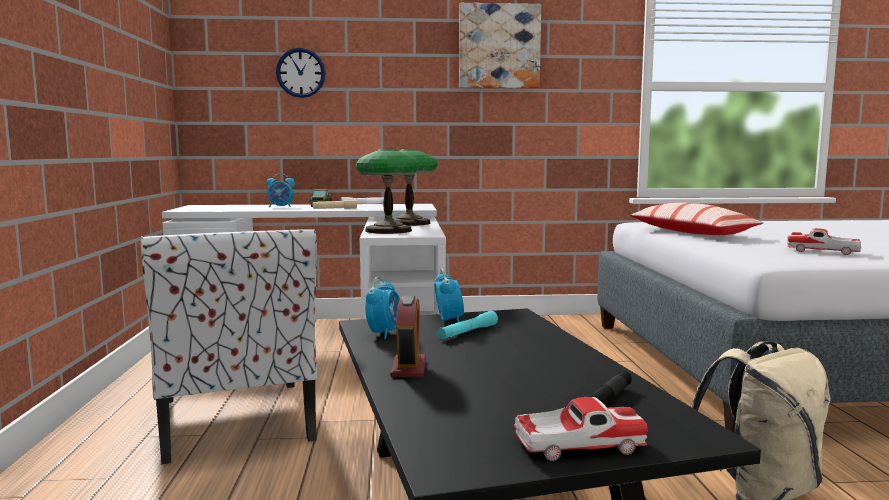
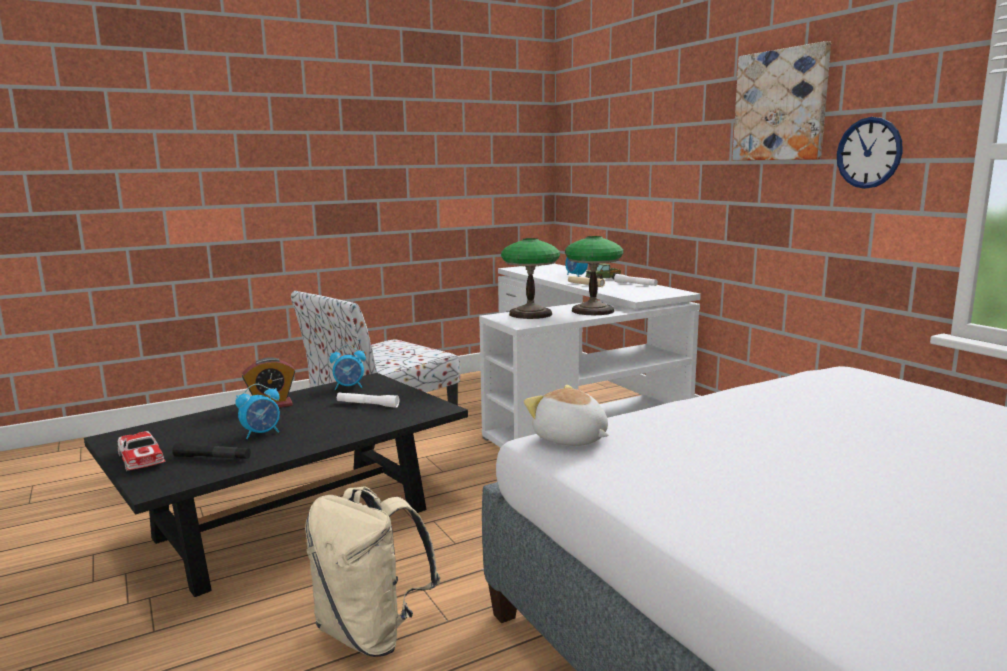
camera: 65 degrees right, 5 degrees up
(300, 73) = (619, 148): wall clock -> wall clock (869, 153)
(449, 321) = (398, 395): alarm clock -> alarm clock (262, 433)
(468, 332) = (367, 404): turquoise flashlight -> white flashlight
(691, 233) = (760, 397): pillow -> none
(771, 259) = (570, 439): none -> plush toy
(823, 251) = (676, 464): toy car -> none

